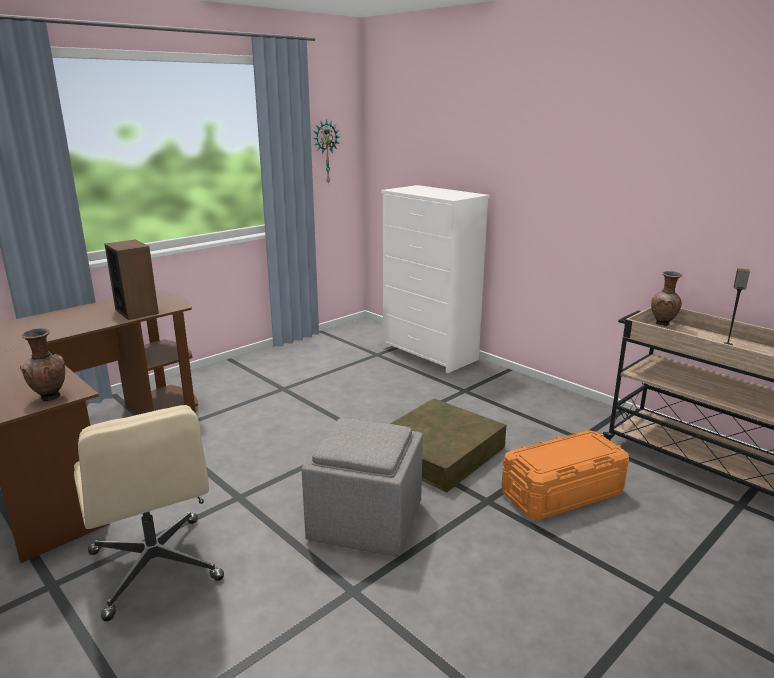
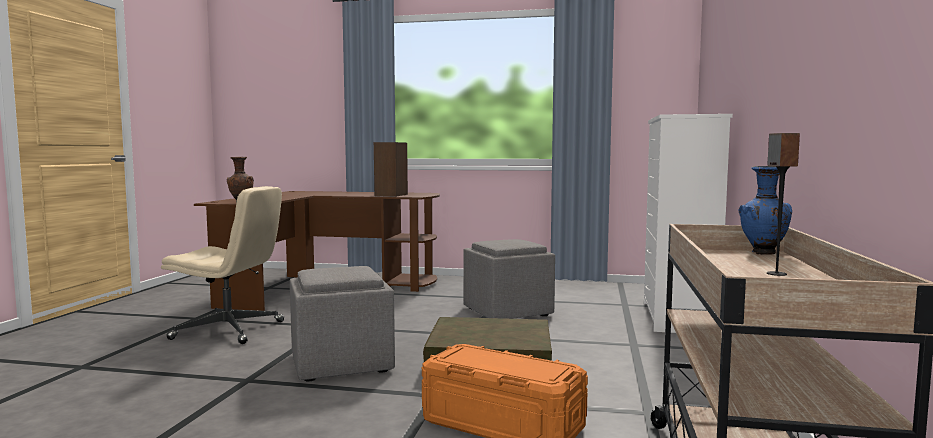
camera: 55 degrees right, 15 degrees down
(156, 567) = (230, 330): beige office chair -> beige office chair turned 105 degrees counterclockwise
(325, 152) = (642, 94): wall clock -> none
(328, 399) = (507, 312): none -> grey ottoman
(663, 324) = (763, 253): brown vase -> blue vase

